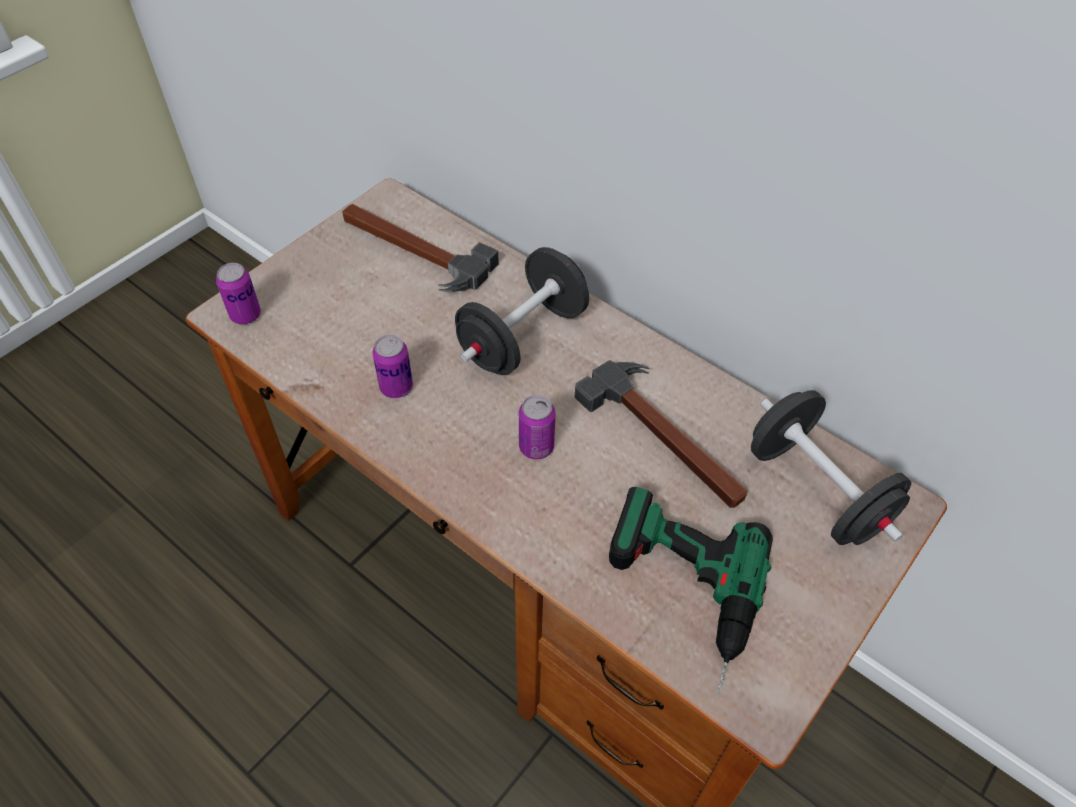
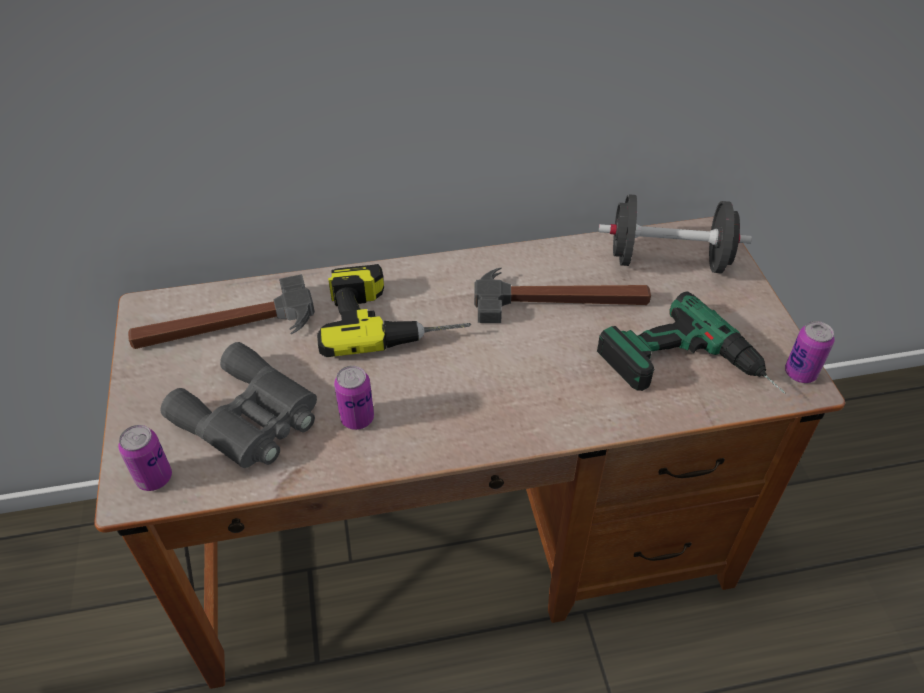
camera: 50 degrees left, 5 degrees down
(339, 327) = (250, 419): none -> grey binoculars
(522, 337) = (392, 317): black dumbbell -> power drill
(536, 447) = (501, 370): can -> can (800, 373)

